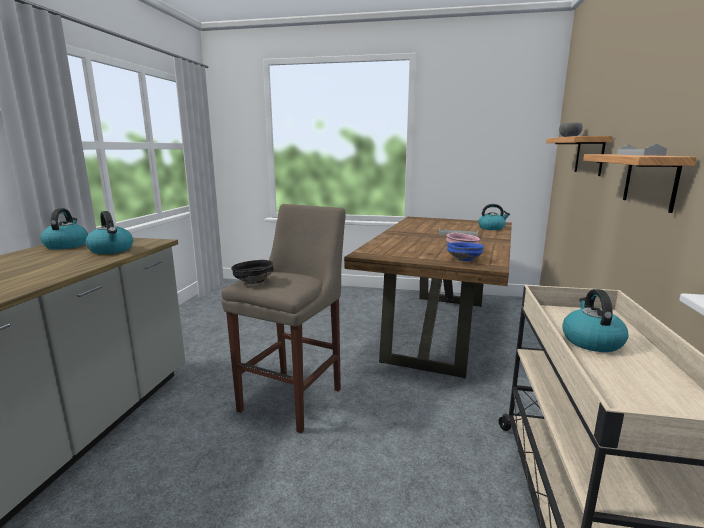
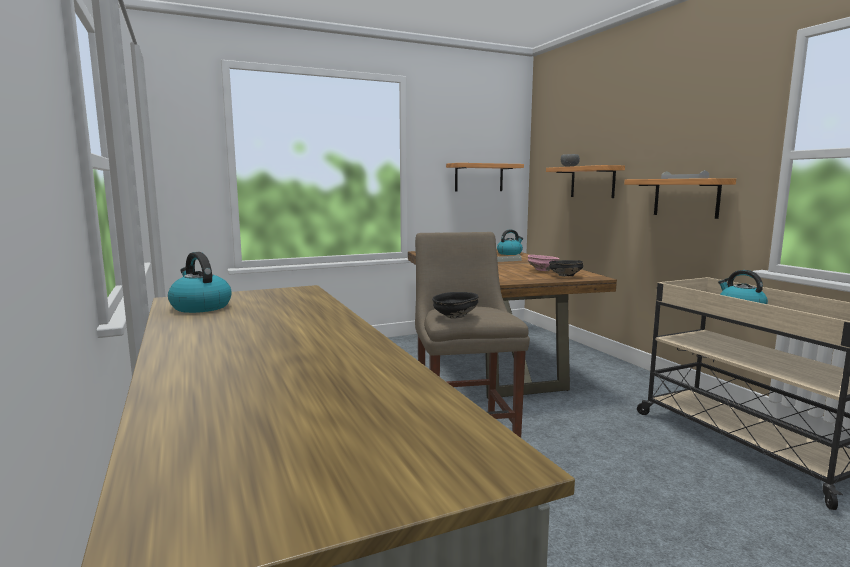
camera: 35 degrees left, 5 degrees down
(112, 250) = (291, 302): kettle -> none
(464, 260) = (565, 276): blue bowl -> black bowl
(491, 148) = (479, 177): none -> shelf

